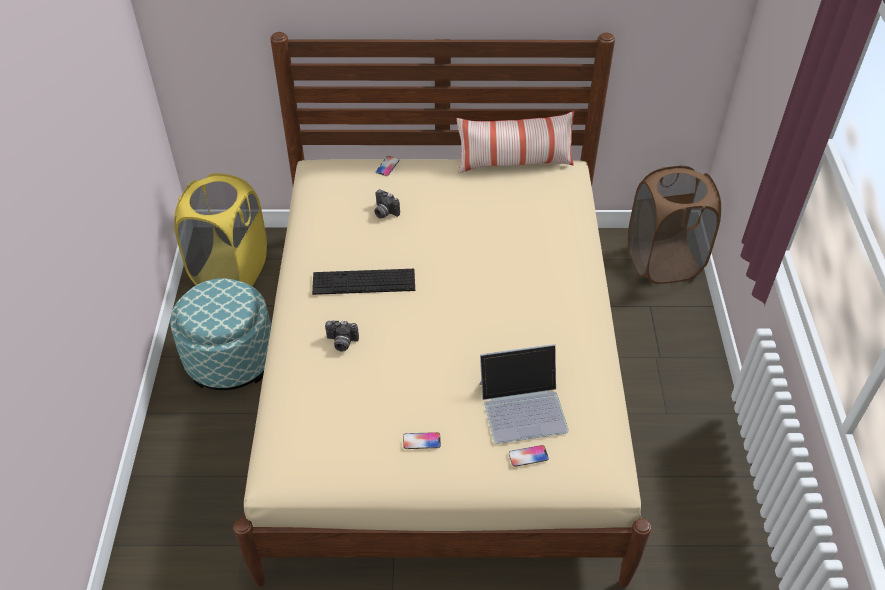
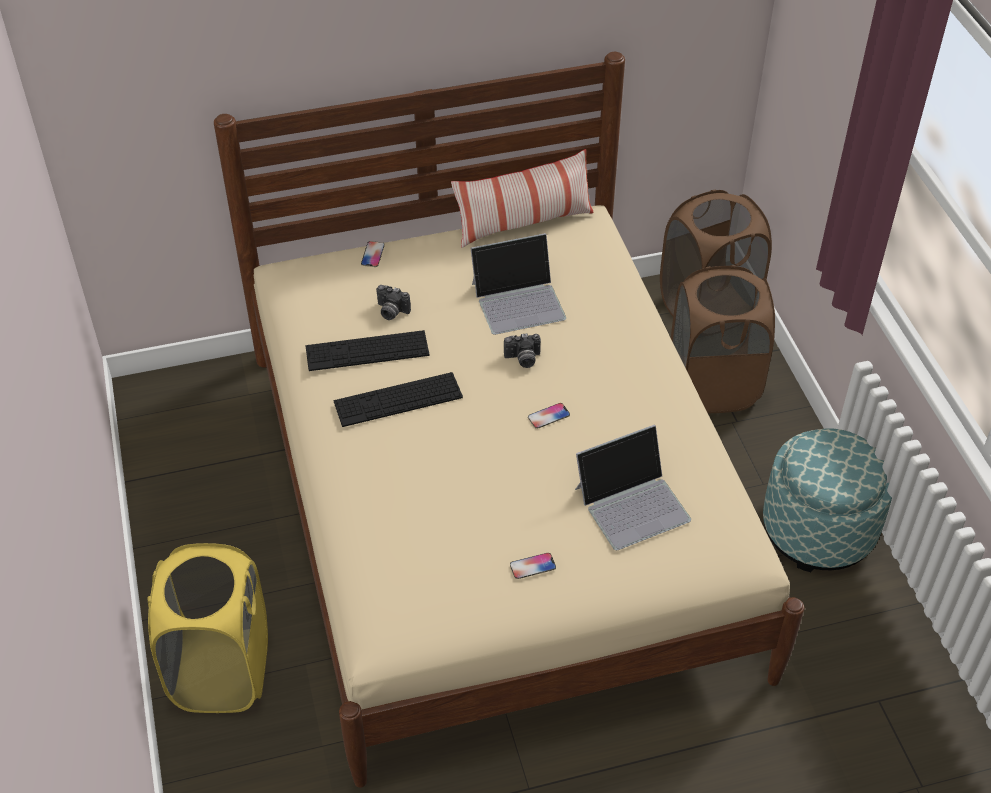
camera: 15 degrees left, 0 degrees up
(230, 358) = (223, 532): ottoman -> ottoman (818, 529)
(231, 271) = (183, 424): yellow laundry basket -> yellow laundry basket (221, 671)
(341, 343) = (399, 476): camera -> camera (523, 359)
(354, 239) = (367, 351): none -> keyboard
(488, 222) = (519, 300): none -> laptop
(528, 456) = (656, 556): phone -> phone (548, 416)
(649, 324) = (713, 385): none -> brown laundry basket

